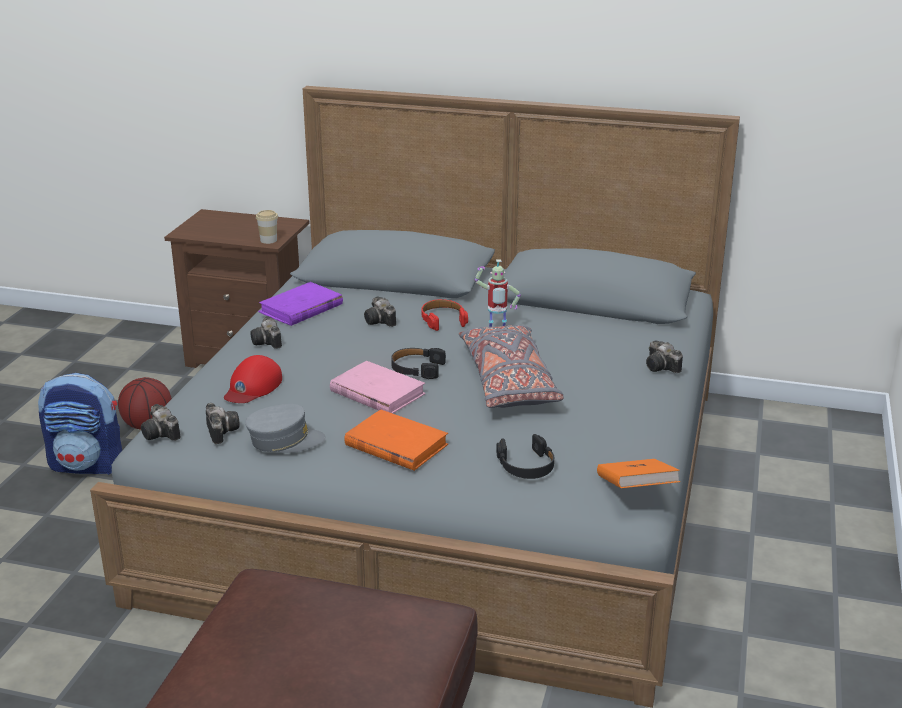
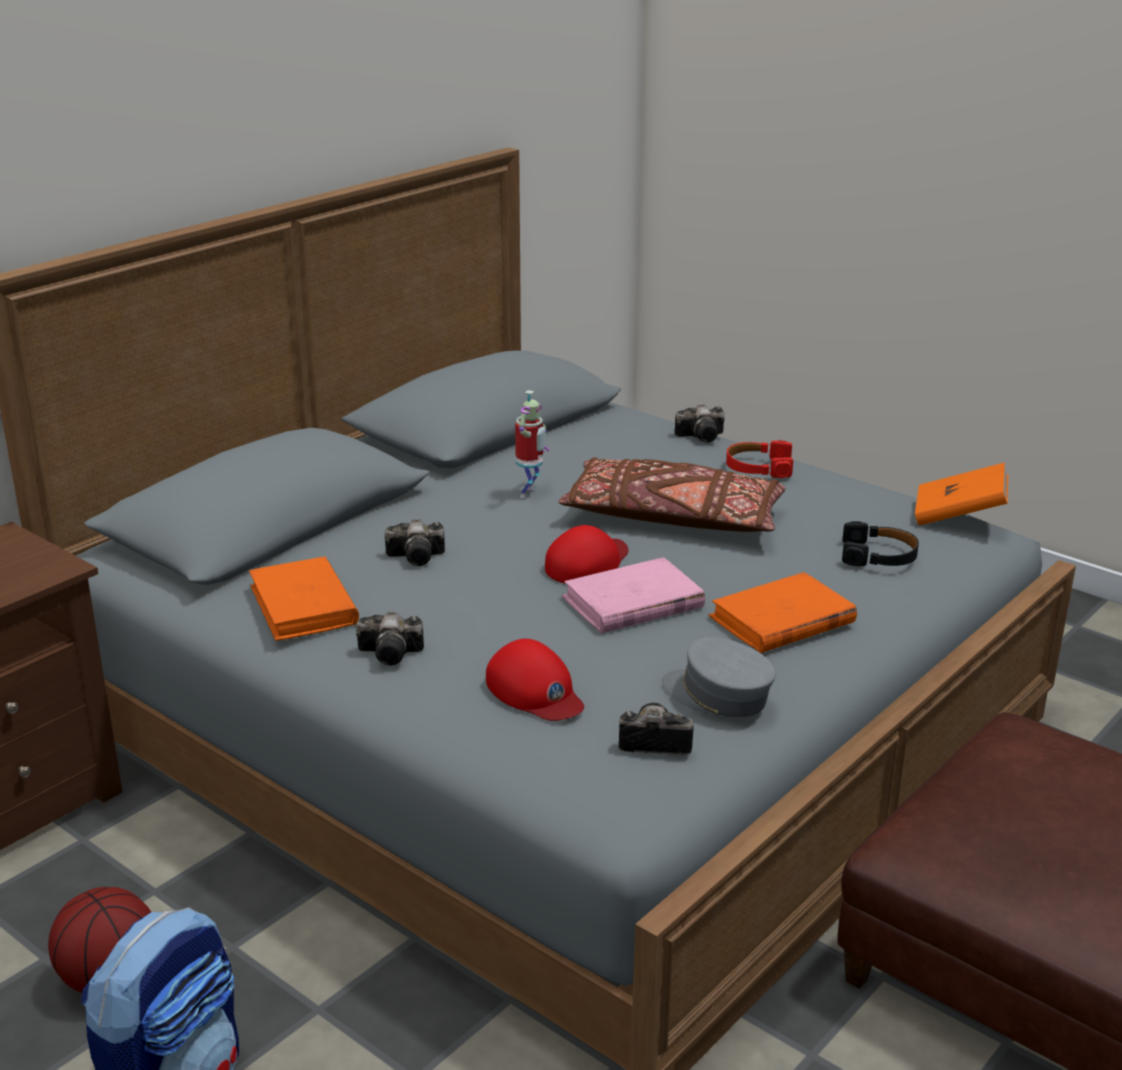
camera: 65 degrees left, 0 degrees up
(162, 434) = (618, 799): camera -> none
(268, 240) = (50, 568): cup -> none
(285, 440) = (717, 695): grey cap -> grey cap turned 75 degrees counterclockwise
(301, 308) = (303, 605): purple book -> orange book
(417, 368) = (587, 563): black headphones -> red cap
(443, 320) = (460, 516): red headphones -> red headphones (758, 467)
(508, 382) = (673, 518): grey pillow -> brown pillow

